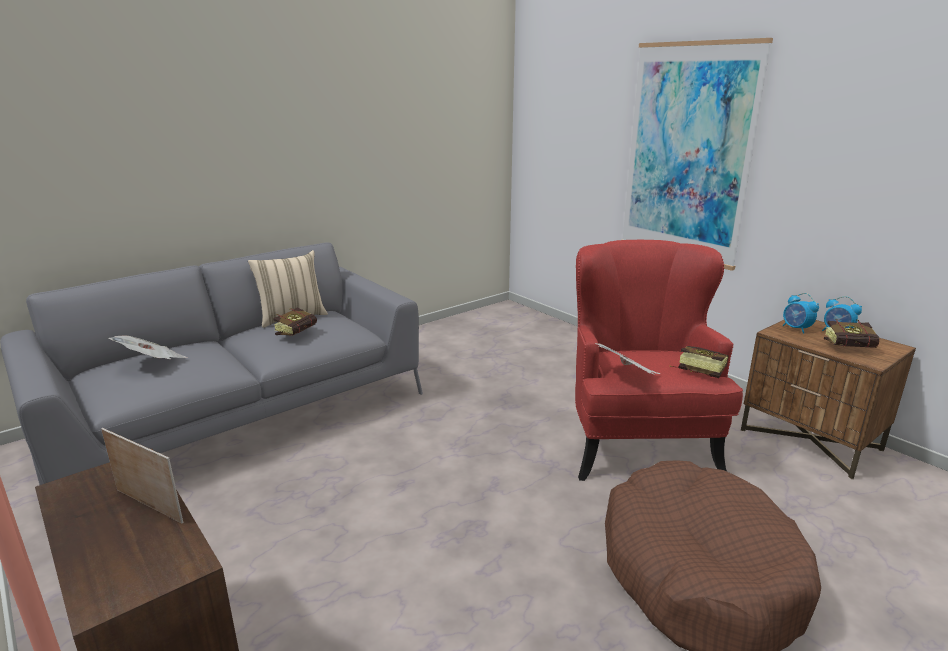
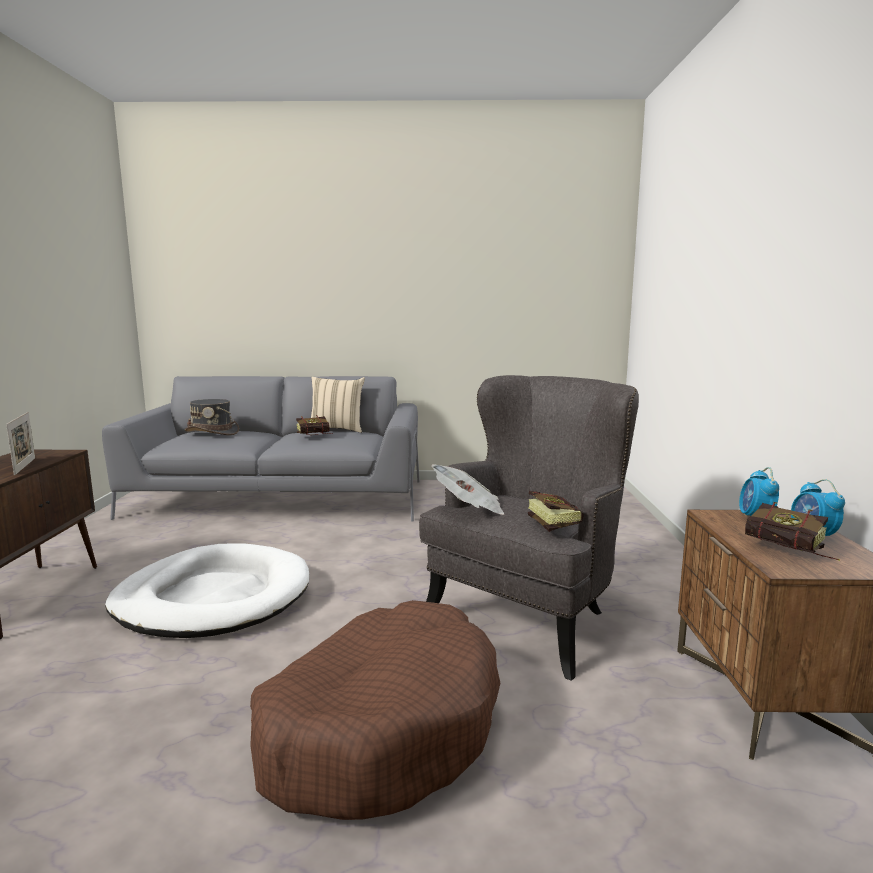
camera: 40 degrees right, 10 degrees down
(152, 363) = (212, 432): newspaper -> grey hat
(390, 552) = (213, 597): none -> white dog bed
(637, 443) = (528, 615): red armchair -> grey armchair
(687, 154) = (728, 298): picture -> none

